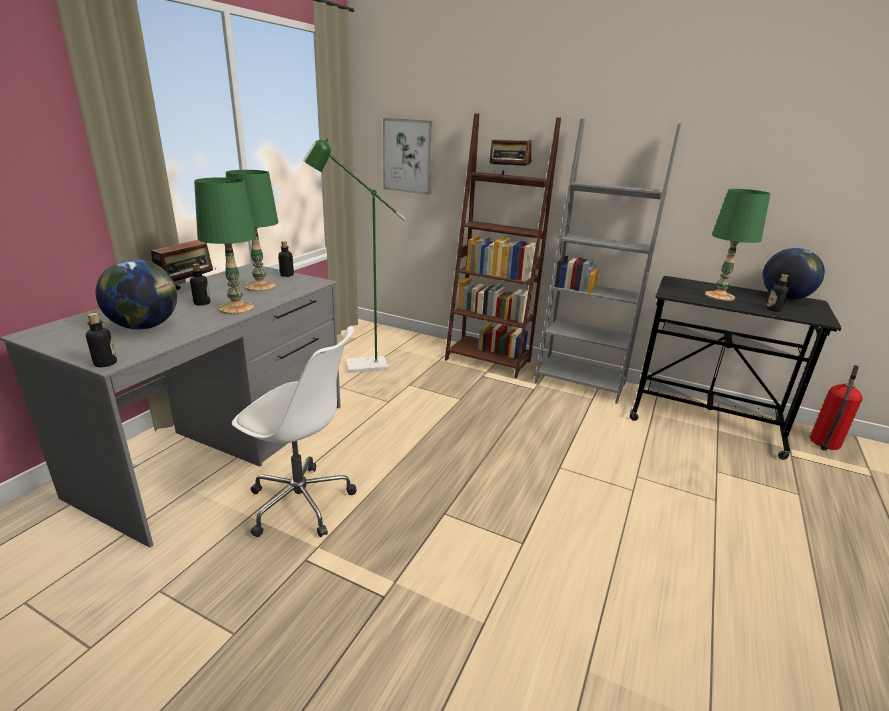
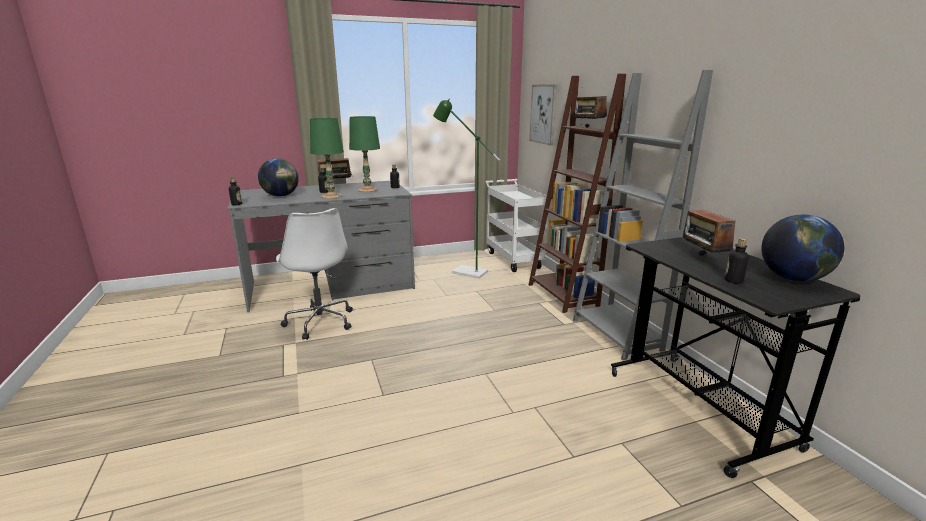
camera: 45 degrees right, 5 degrees down
(386, 337) = (513, 260): none -> white cart
(720, 296) = (702, 259): green table lamp -> radio
(825, 443) = (837, 500): fire extinguisher -> none

